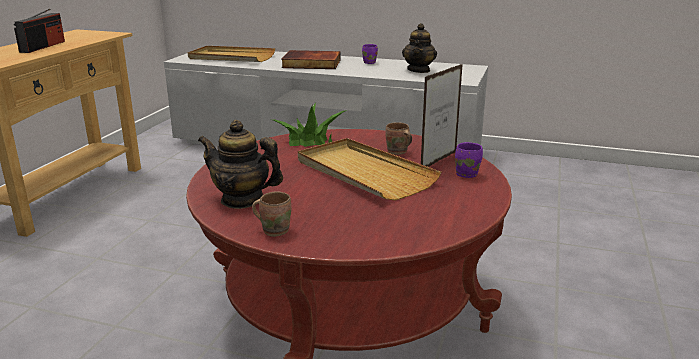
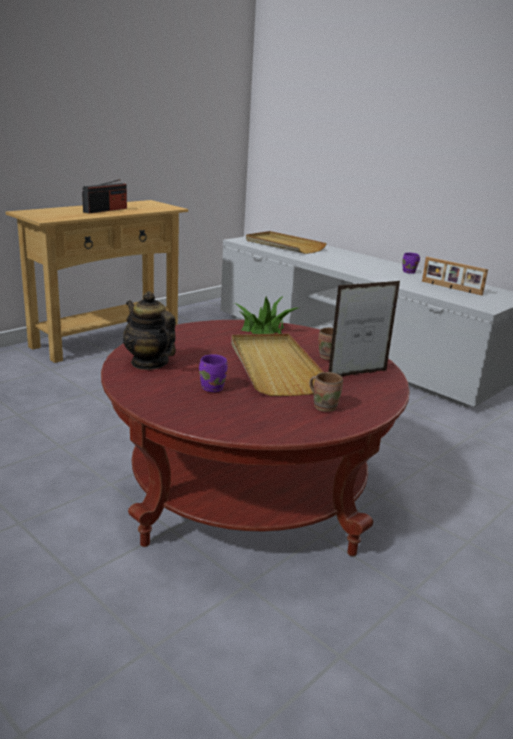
camera: 25 degrees right, 0 degrees up
(274, 230) = (145, 392): brown mug -> brown mug (324, 406)
(311, 64) = (349, 263): book -> none
(419, 70) = (451, 288): teapot -> picture frame
(467, 174) = (370, 391): purple mug -> purple mug (214, 387)

